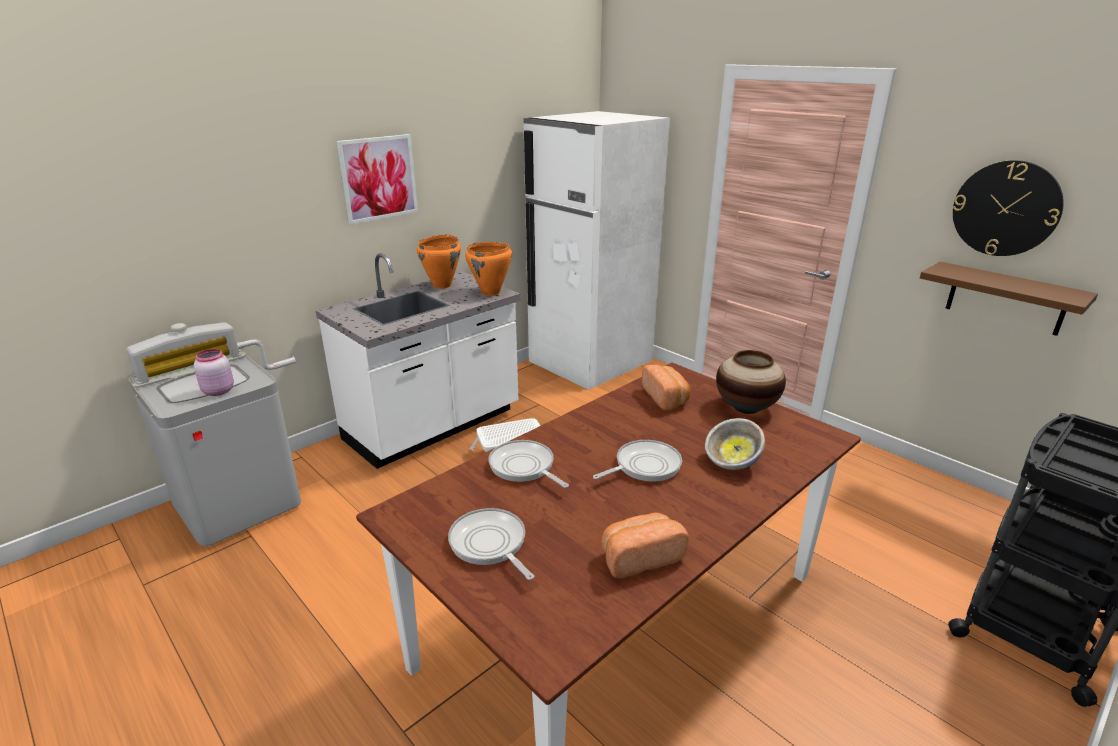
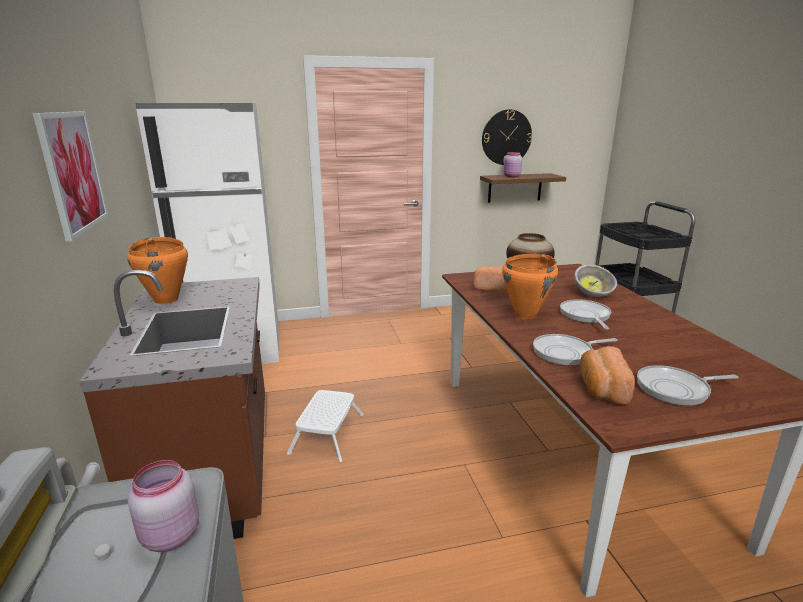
camera: 60 degrees left, 5 degrees down
(433, 427) = (215, 467): white counter -> brown counter
(491, 293) = (234, 285): orange cooking pot -> orange cooking pot (526, 314)
(640, 557) = (696, 343): bread -> bread (601, 388)
(979, 277) = (511, 176): none -> pink jar

